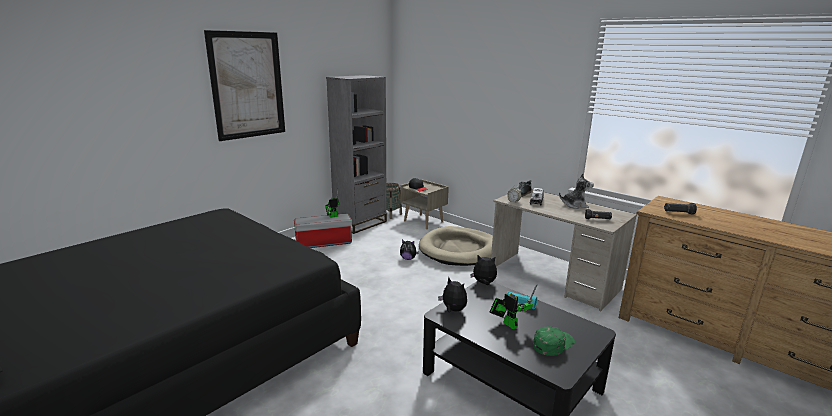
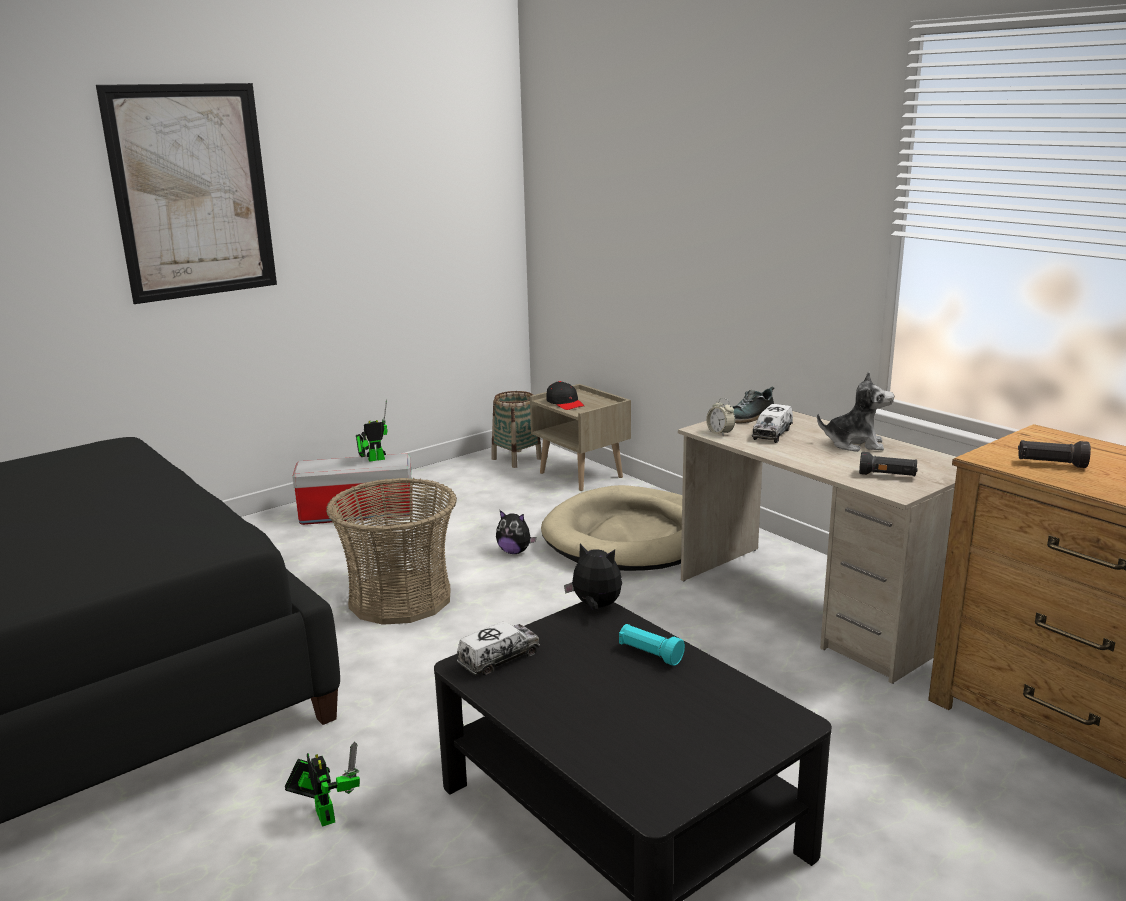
camera: 10 degrees right, 0 degrees up
(360, 223) = (447, 476): grey bookcase -> none
(363, 283) = (400, 598): none -> basket
(453, 310) = (499, 658): plush toy -> toy truck
(508, 323) = (601, 693): toy robot -> toy robot (324, 813)
(552, 344) = (674, 741): green cap -> none

